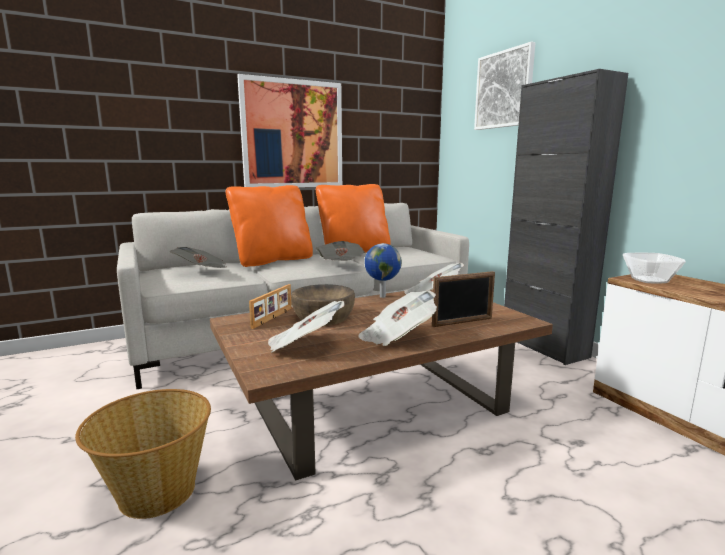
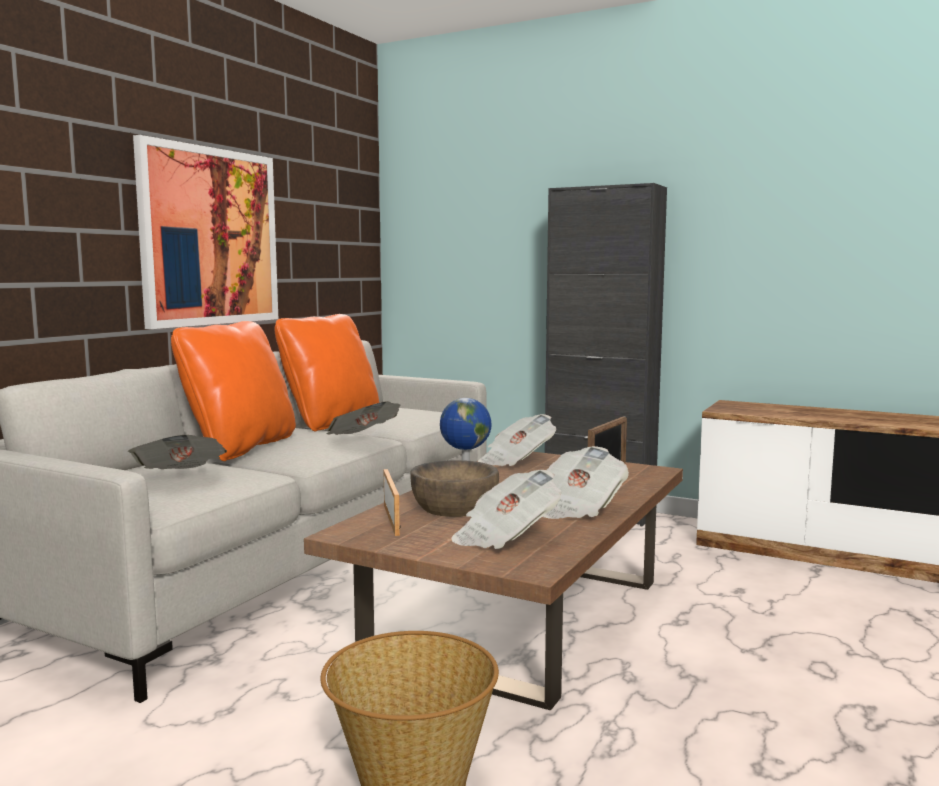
camera: 35 degrees left, 5 degrees down
(504, 89) = (495, 186): picture -> none
(649, 280) = (736, 409): bowl -> none

